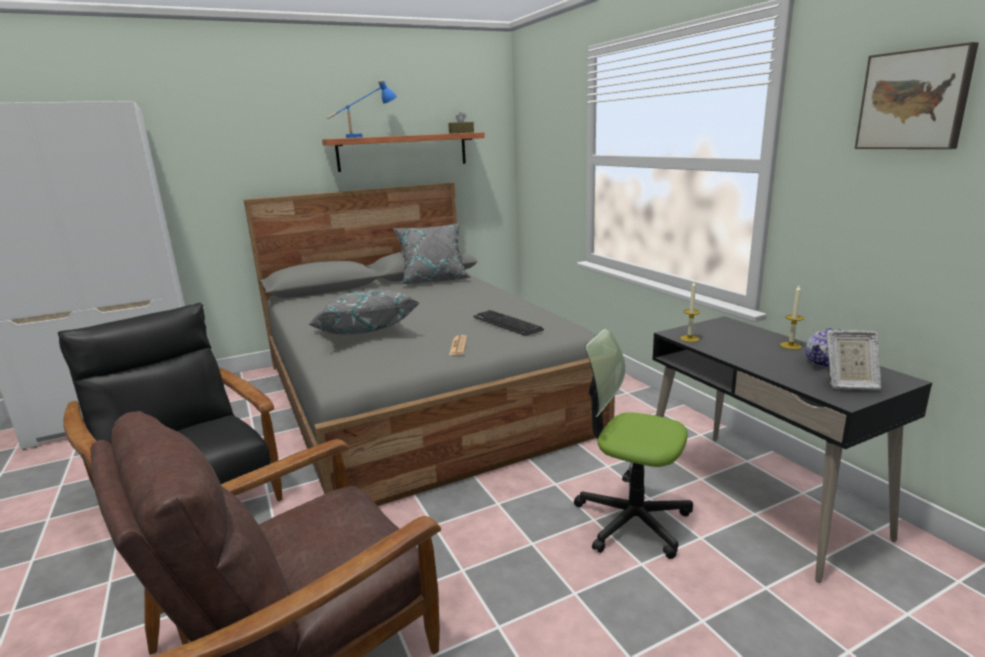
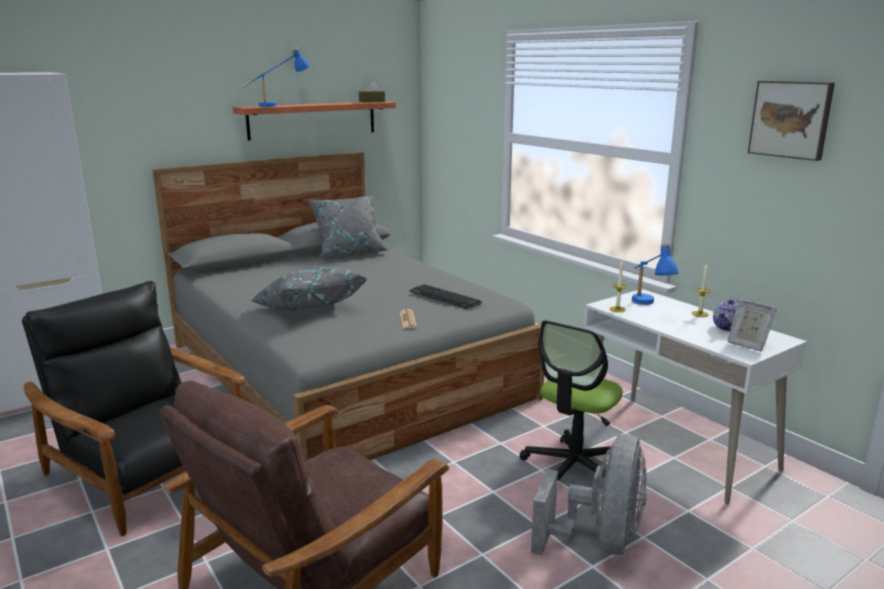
camera: 10 degrees left, 0 degrees up
(632, 520) = (573, 468): office chair -> office chair turned 75 degrees counterclockwise
(645, 621) = (599, 541): none -> grey fan
(727, 336) = (647, 306): none -> blue table lamp
(757, 498) = (674, 445): black desk -> white desk
(849, 384) = (747, 344): picture frame -> picture frame turned 45 degrees clockwise

